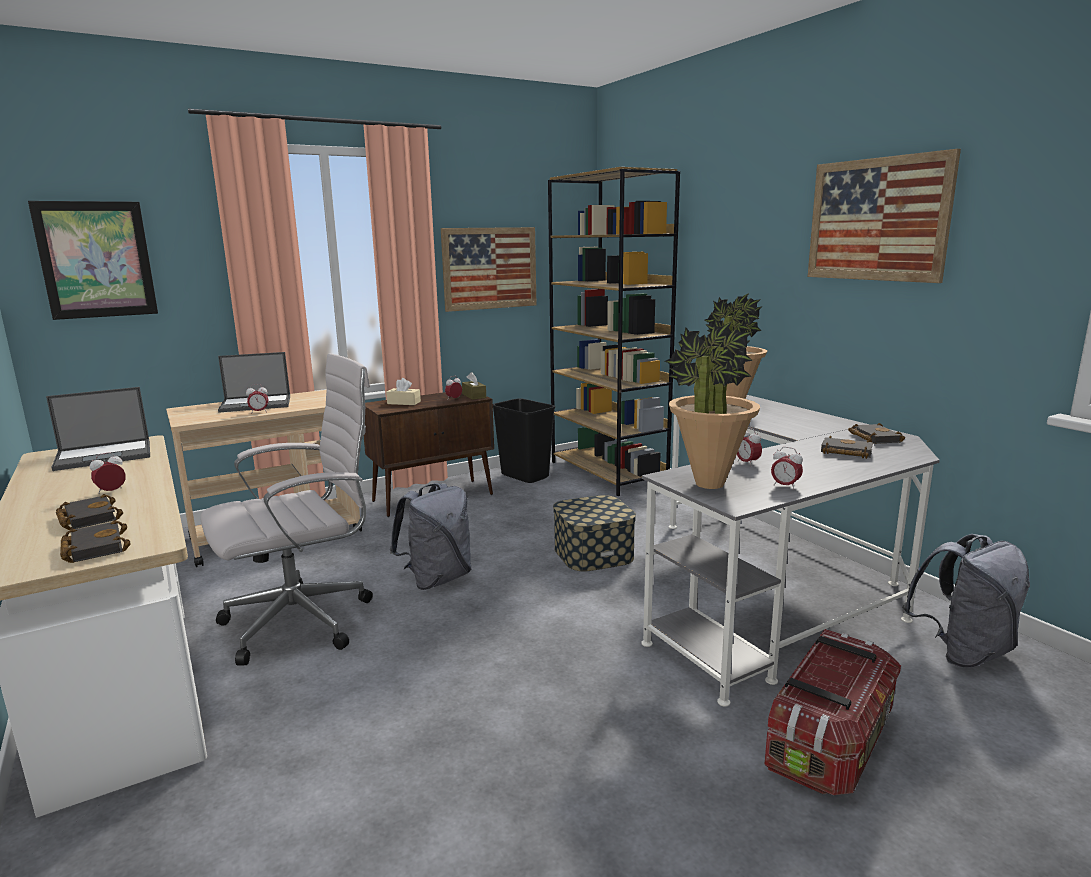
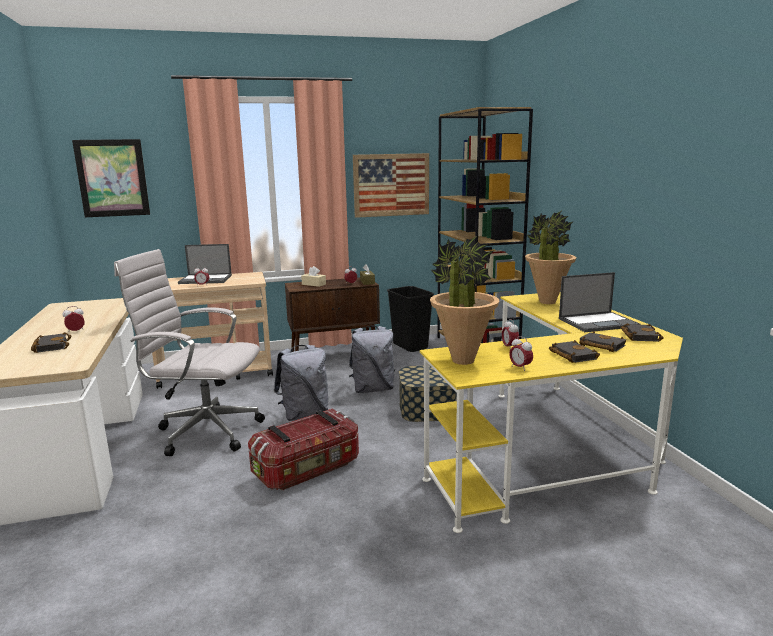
camera: 15 degrees right, 0 degrees up
(93, 547) = (39, 364): black book -> black book (571, 355)
(105, 455) = (92, 308): laptop -> laptop (598, 322)
(305, 621) = (204, 432): white office chair -> white office chair turned 150 degrees counterclockwise
(774, 587) = (554, 452): grey desk -> yellow desk
(831, 741) = (523, 571): storage box -> storage box (308, 469)
(877, 219) = (660, 151): picture -> none
(962, 652) = (685, 524): grey backpack -> grey backpack (373, 389)

